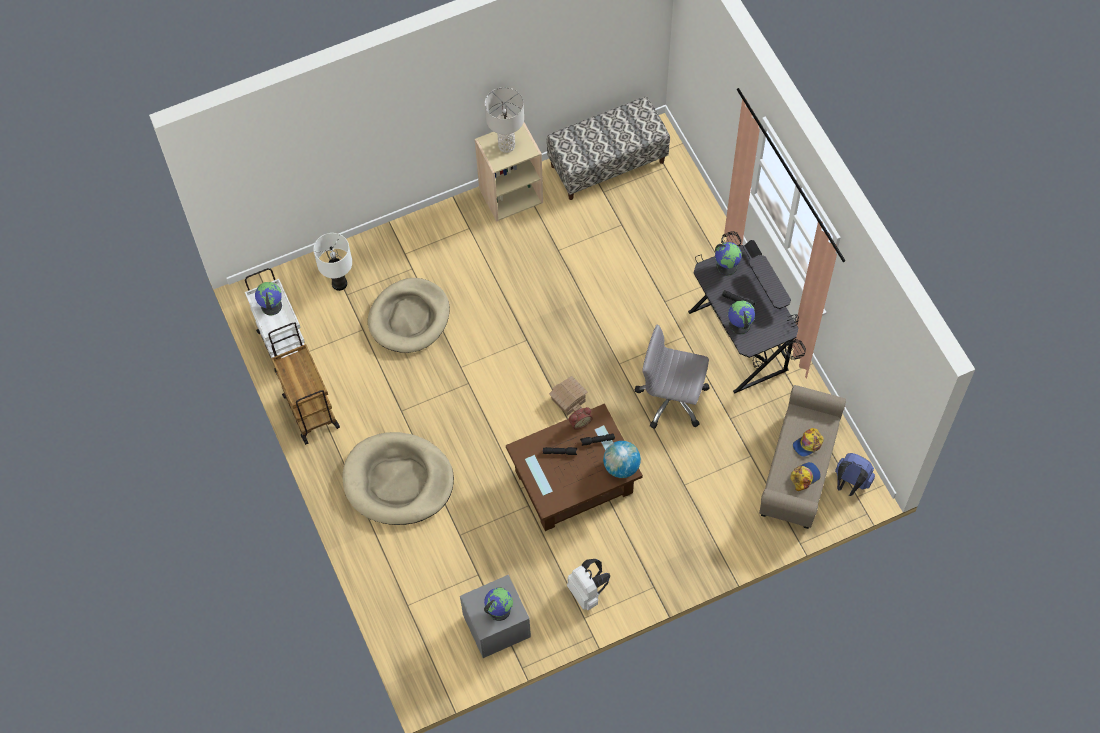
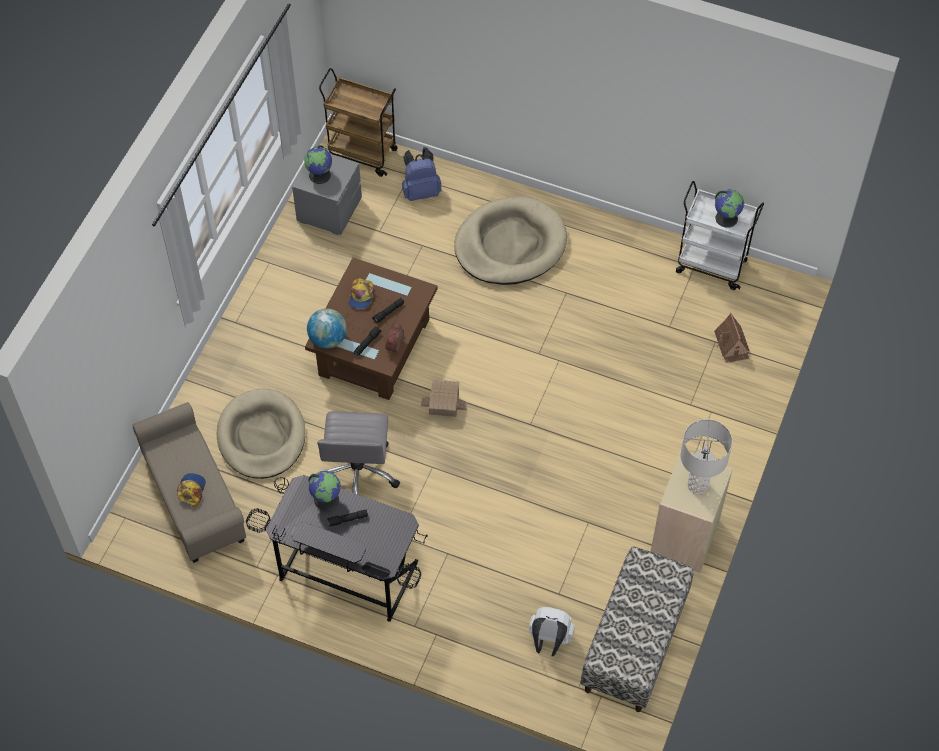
camera: 135 degrees right, 5 degrees down
(310, 411) = (633, 239): brown cart -> brown cart (363, 154)
(339, 283) = (732, 345): white table lamp -> toy house
(409, 317) = (644, 364): beige dog bed -> beige dog bed (261, 436)
(587, 592) = (284, 280): white backpack -> white backpack (549, 641)
(671, 399) = (358, 473): grey office chair -> grey office chair turned 120 degrees clockwise
(727, 266) = (388, 544): globe -> none
(804, 477) = (171, 461): cap -> cap (361, 296)
(850, 483) = (140, 524): blue backpack -> blue backpack (421, 191)

